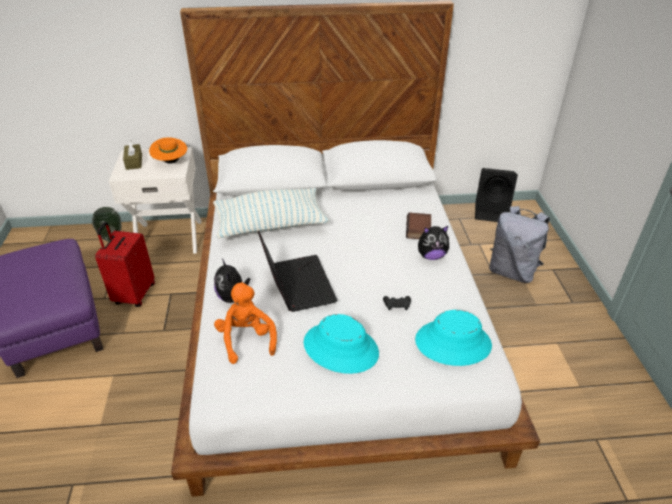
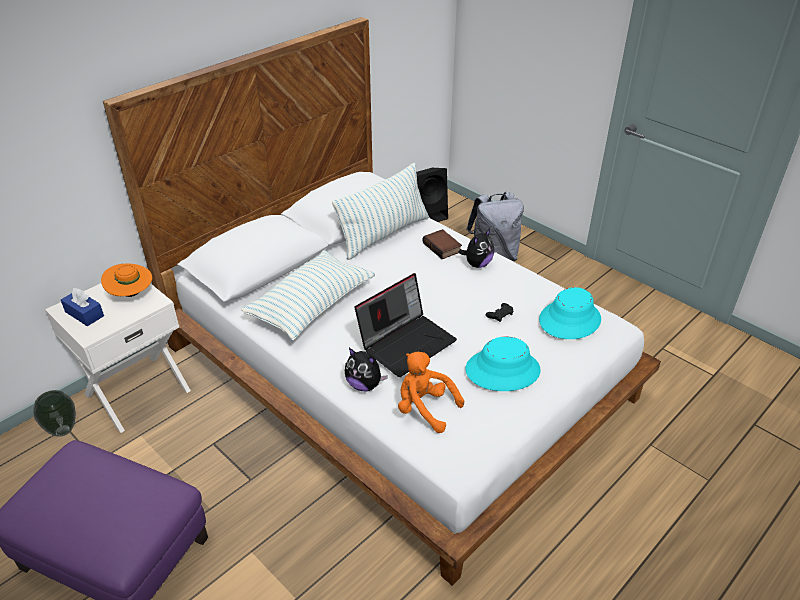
camera: 40 degrees left, 0 degrees up
(134, 162) = (84, 314): brown tissue box -> blue tissue box
(134, 294) = (171, 468): red suitcase -> none
(296, 284) = (407, 342): laptop -> laptop turned 105 degrees clockwise
(385, 199) = (384, 234): none -> pillow

